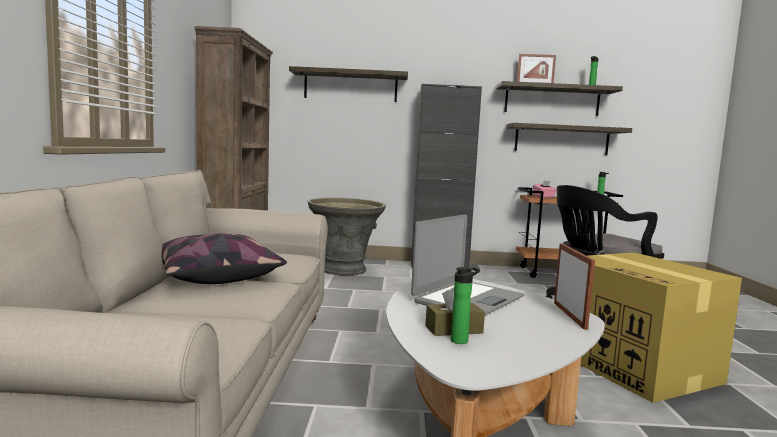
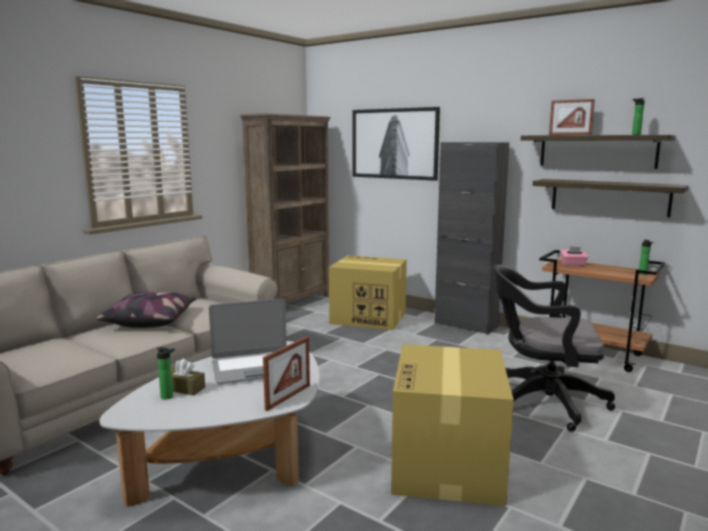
camera: 35 degrees right, 5 degrees up
(344, 270) = (367, 318): grey planter -> cardboard box
(350, 86) = (394, 143): shelf -> picture

